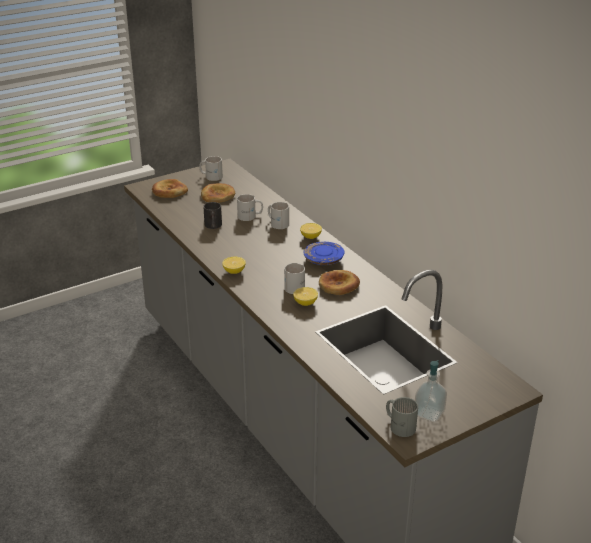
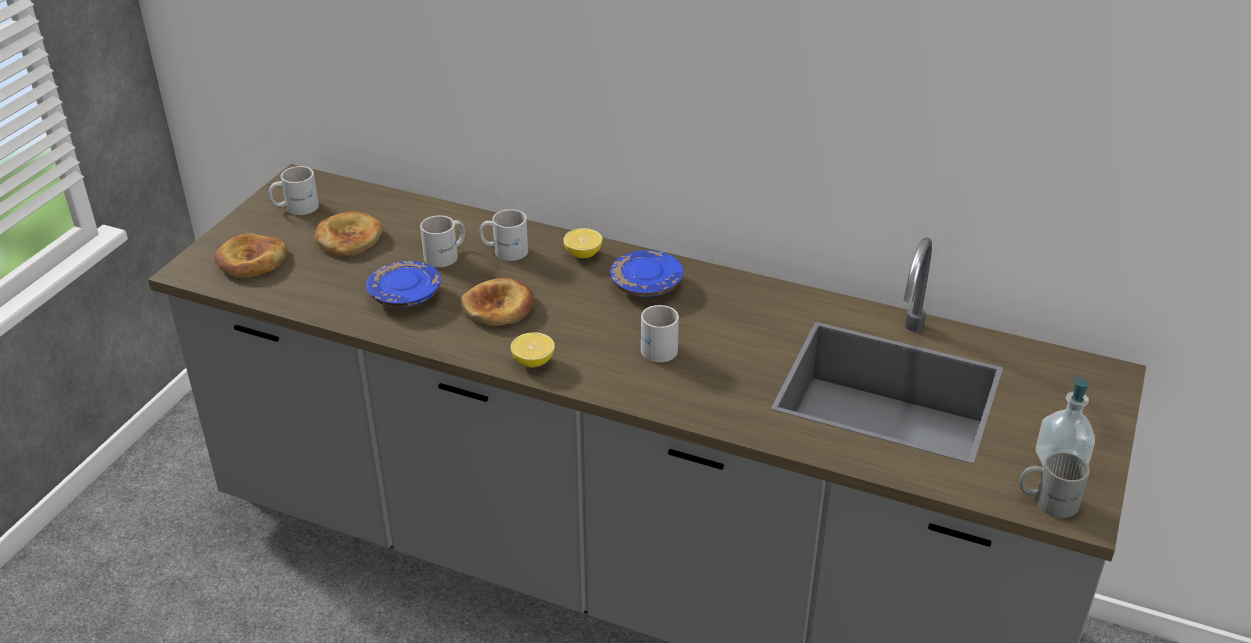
camera: 35 degrees left, 5 degrees up
(213, 226) = (405, 295): black mug -> blue plate
(305, 303) = (703, 368): lemon -> none
(338, 285) = (716, 318): bread -> bread (499, 307)

